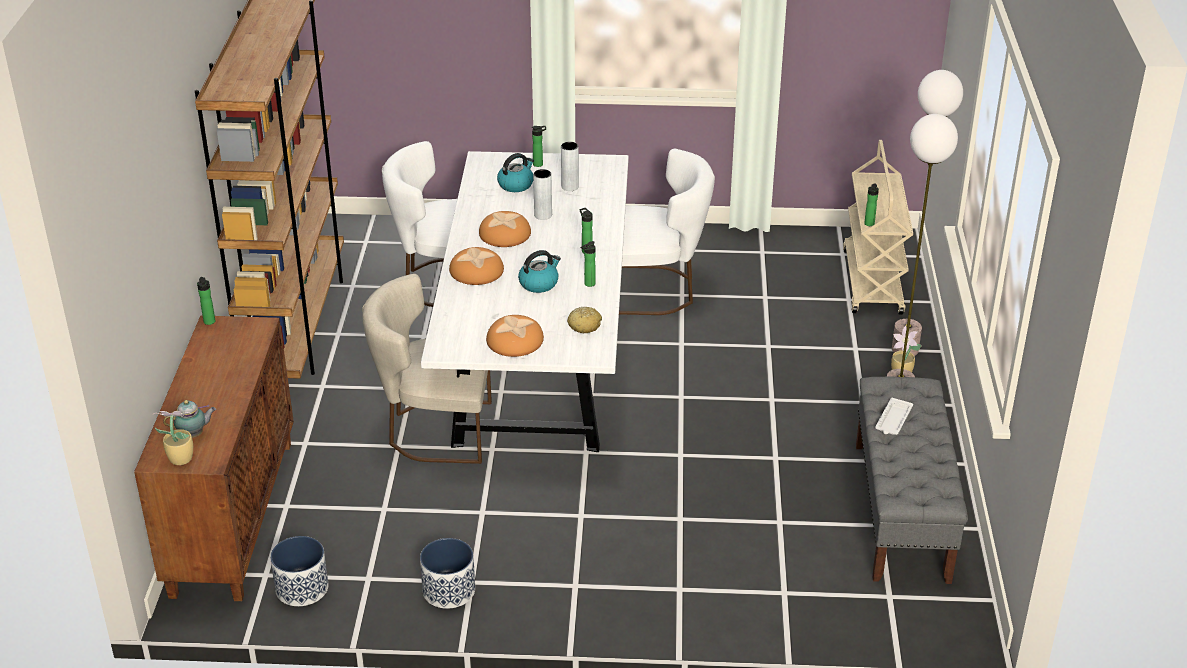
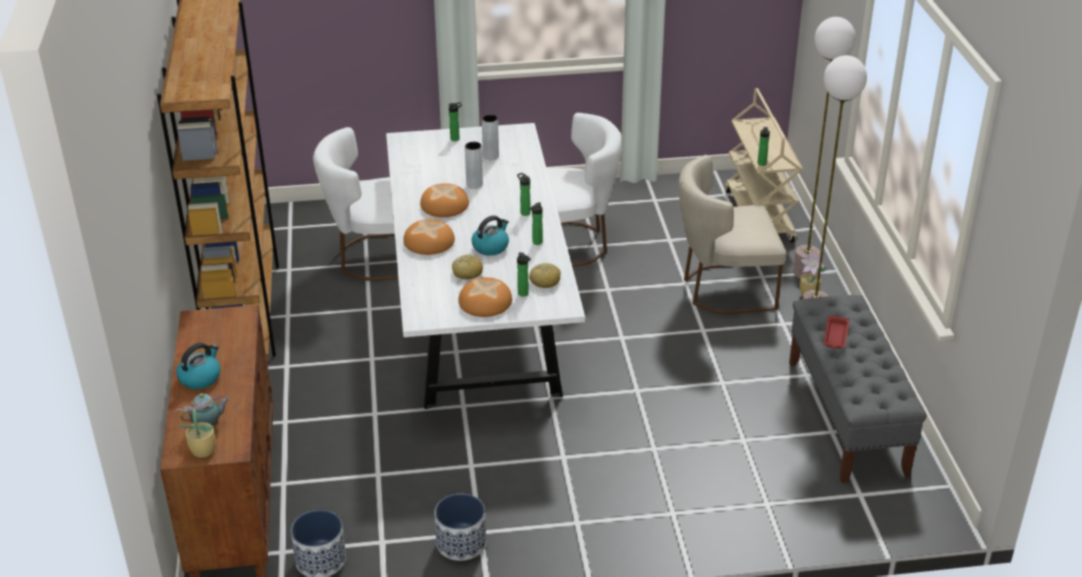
camera: 10 degrees left, 0 degrees up
(210, 322) = (192, 317): bottle -> bottle (524, 294)
(434, 431) = (404, 395): beige chair -> beige chair (723, 289)
(506, 308) = (467, 272): none -> bread
(516, 184) = (440, 159): kettle -> kettle (200, 378)
(893, 420) = (835, 336): white tray -> red tray

